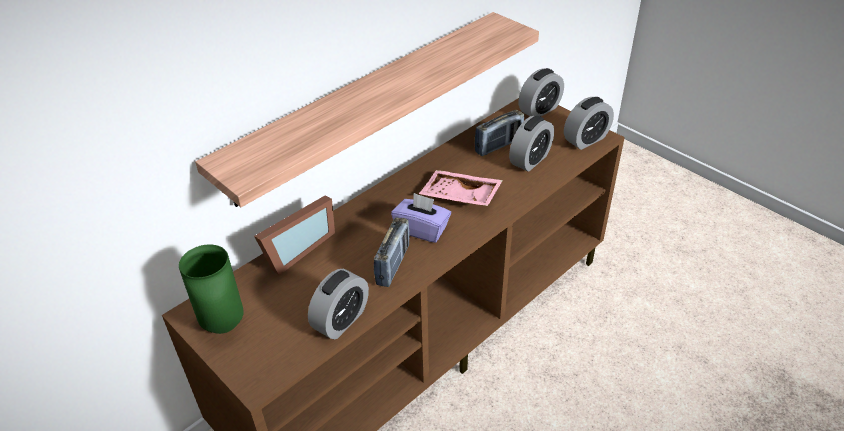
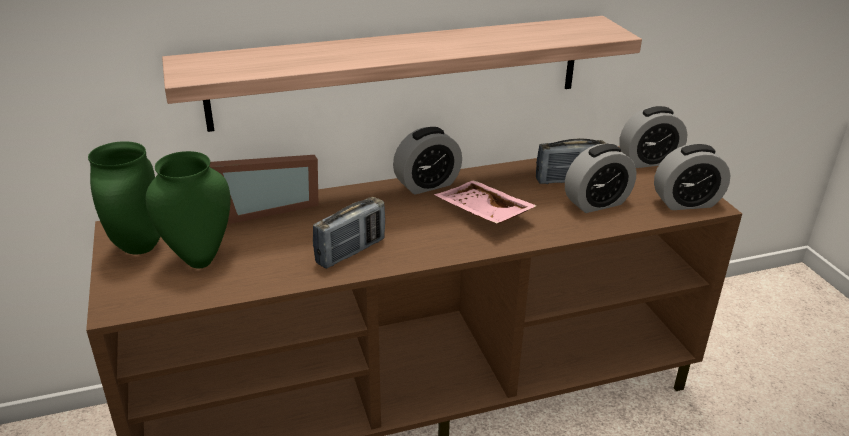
camera: 25 degrees right, 10 degrees down
(283, 316) = (199, 259): none -> green vase
(341, 320) = (250, 282): alarm clock -> alarm clock (427, 184)
(422, 229) = (412, 230): purple tissue box -> none

